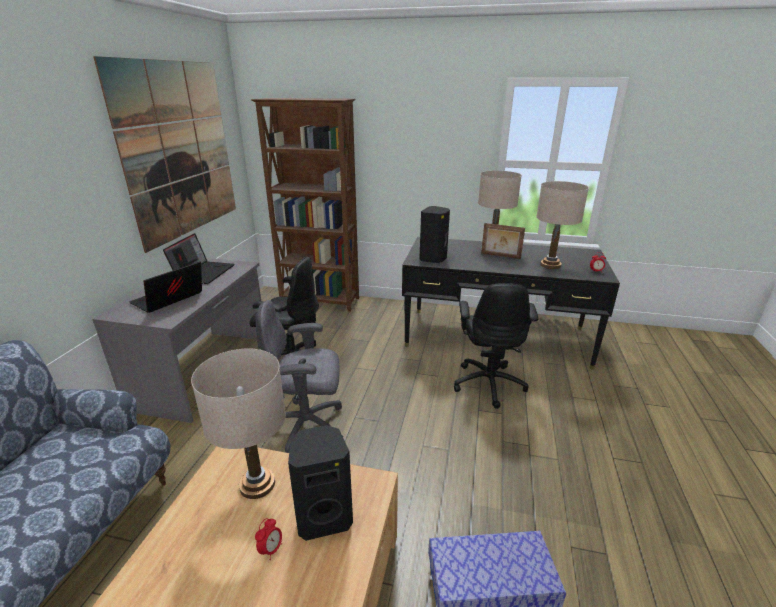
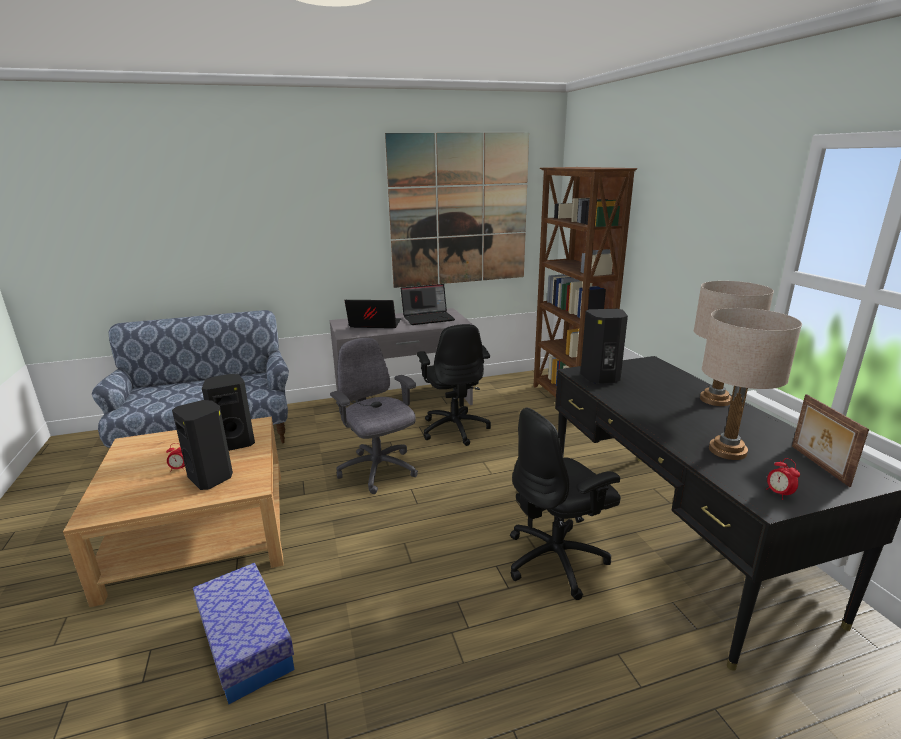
camera: 60 degrees right, 5 degrees down
(257, 484) = (234, 443): beige table lamp -> black speaker
(500, 256) = (689, 411): picture frame -> picture frame (818, 465)

